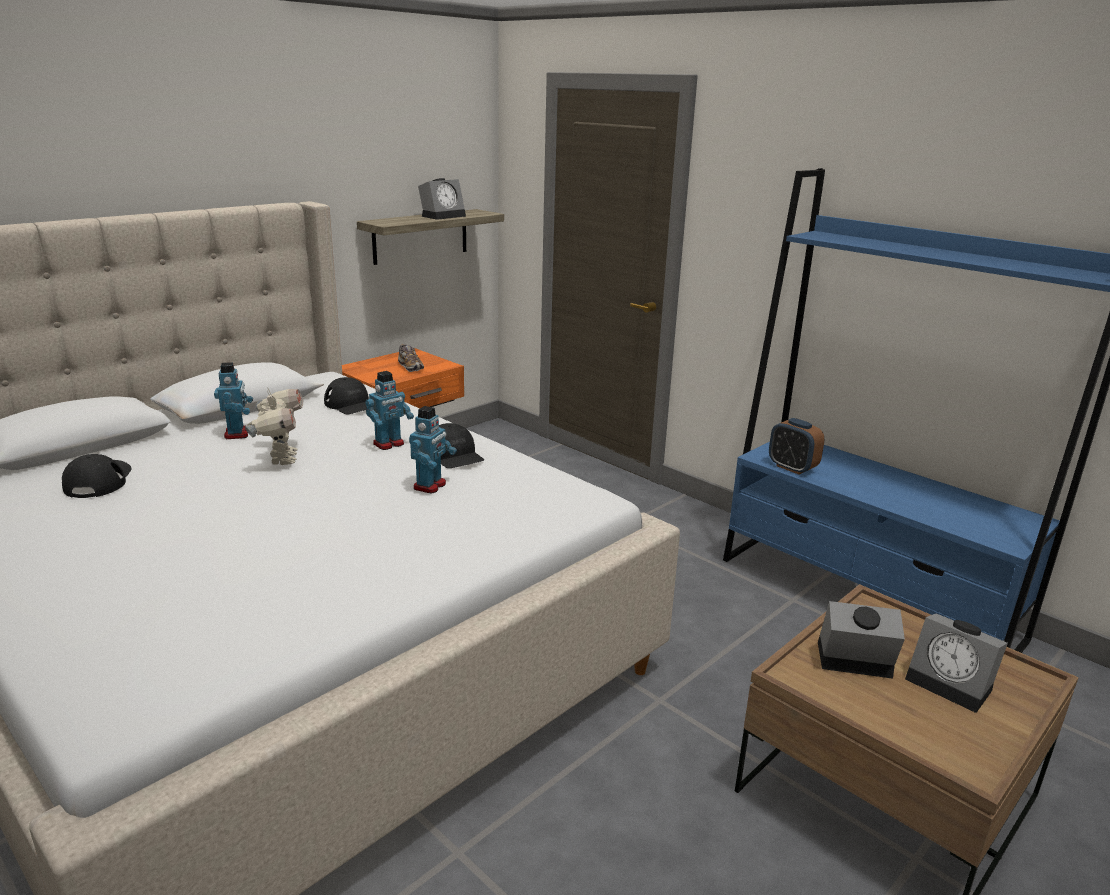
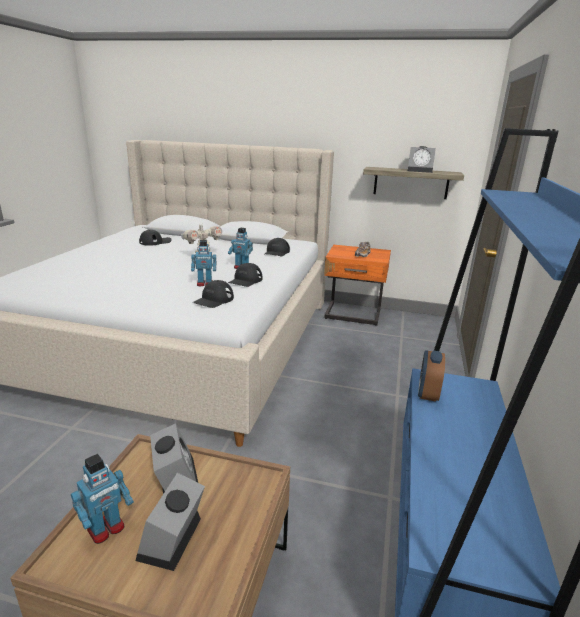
camera: 60 degrees right, 0 degrees up
(237, 434) = (219, 246): toy robot -> toy robot (106, 529)
(511, 494) = (213, 300): none -> black cap

